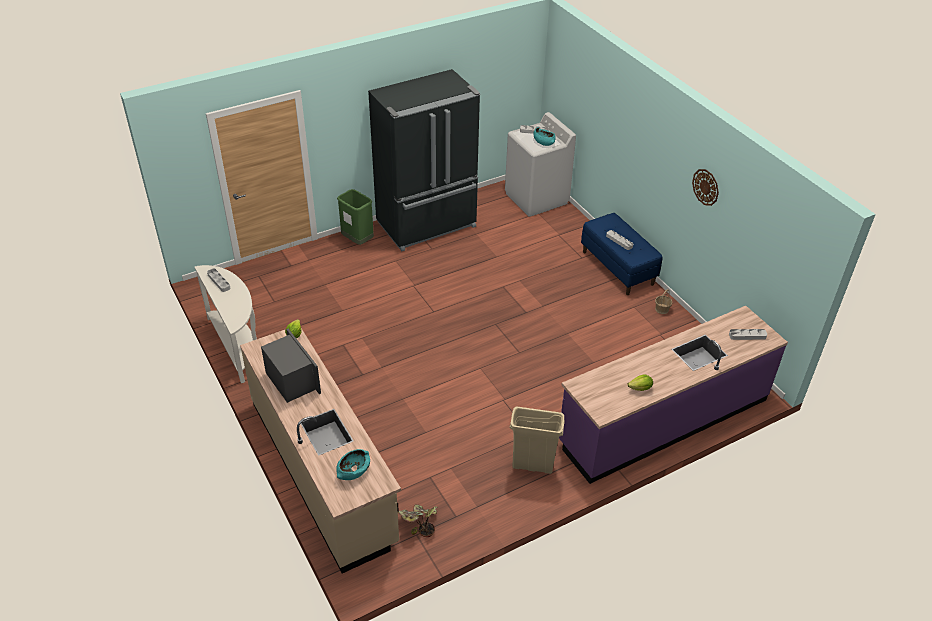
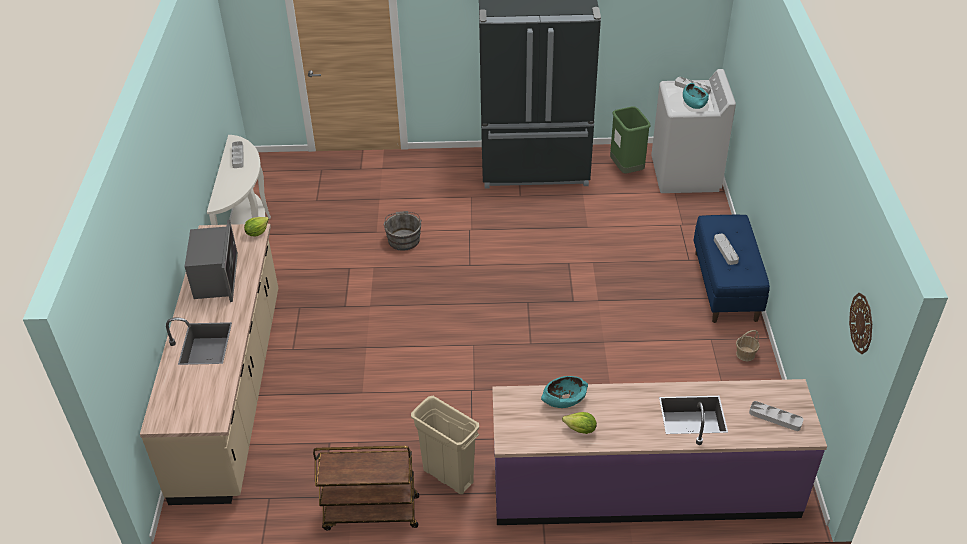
camera: 30 degrees right, 0 degrees up
(353, 470) = (197, 394): turquoise bowl -> turquoise bowl (564, 399)
(358, 241) = (447, 163): green trash can -> green trash can (626, 169)
(368, 308) = (403, 238): none -> grey bucket
(418, 524) = (280, 487): potted plant -> none
(499, 513) = (370, 513): none -> brown cart
(705, 187) = (811, 204): wall clock -> wall clock (861, 323)

